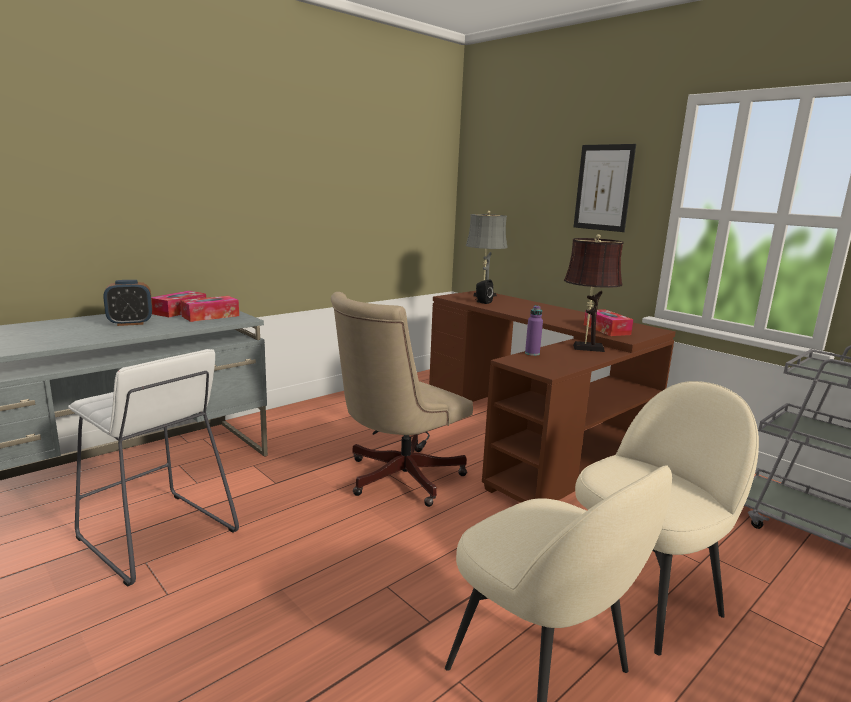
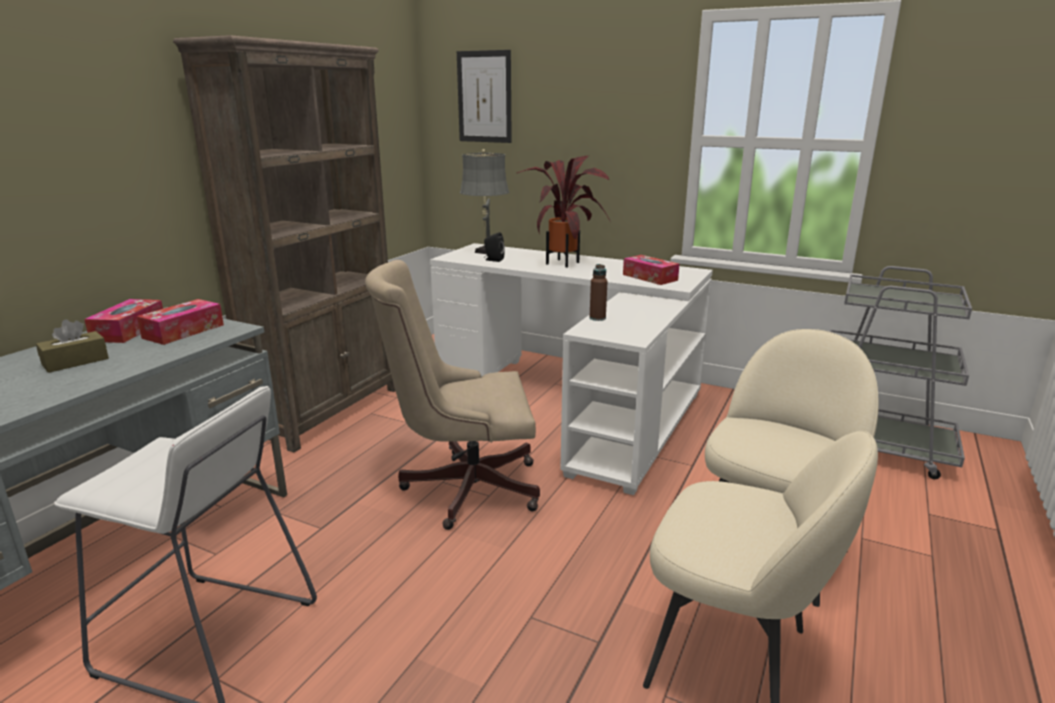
camera: 20 degrees left, 5 degrees up
(130, 323) = (75, 362): alarm clock -> brown tissue box
(333, 405) = (329, 411): none -> brown bookcase
(397, 479) = (463, 487): beige office chair -> beige office chair turned 60 degrees clockwise
(532, 353) = (597, 318): purple bottle -> brown bottle
(536, 435) = (578, 402): brown desk -> white desk
(542, 311) = (566, 263): none -> potted plant
(585, 348) = (641, 302): brown table lamp -> none
(603, 187) = (612, 115): picture -> picture (484, 97)

